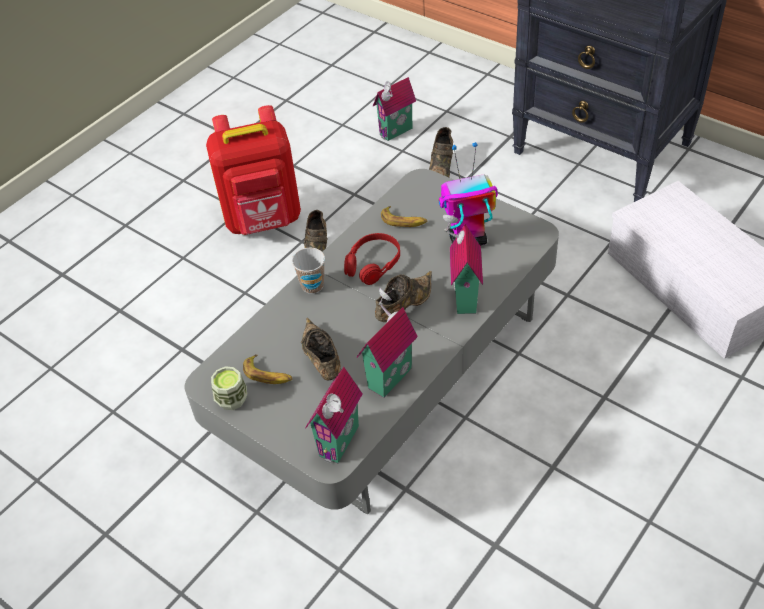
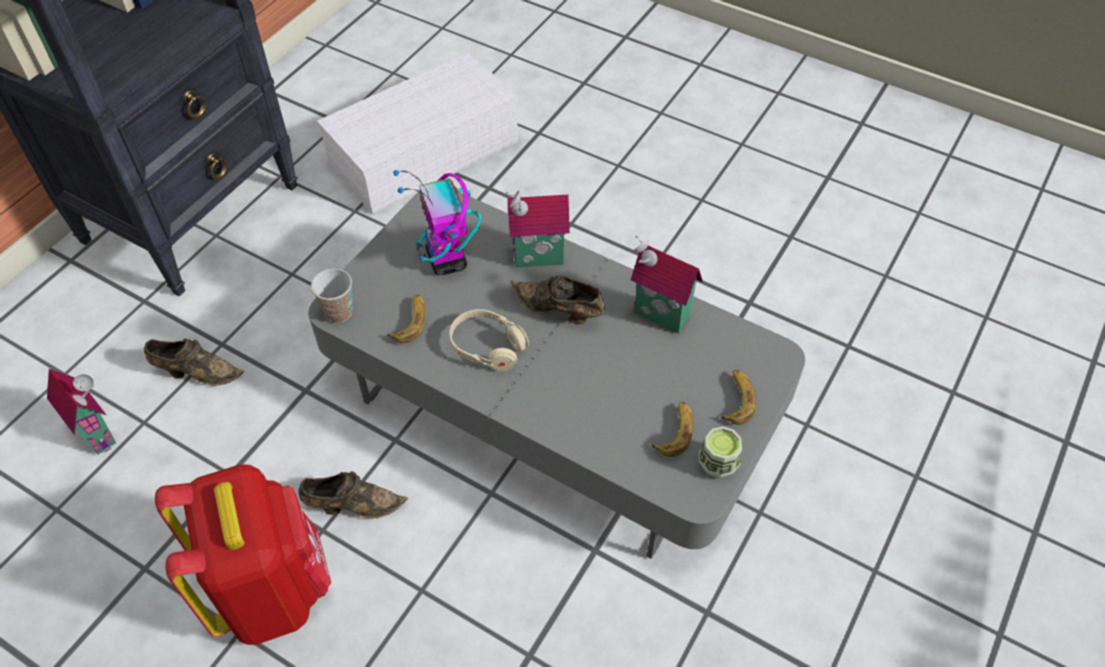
camera: 100 degrees left, 5 degrees up
(290, 421) = (737, 400): none -> banana
(312, 285) = (526, 406): cup -> cup (339, 312)
(322, 361) = (647, 380): brown shoe -> none
(342, 443) = (753, 349): toy house -> none
(373, 264) = (488, 346): red headphones -> beige headphones

